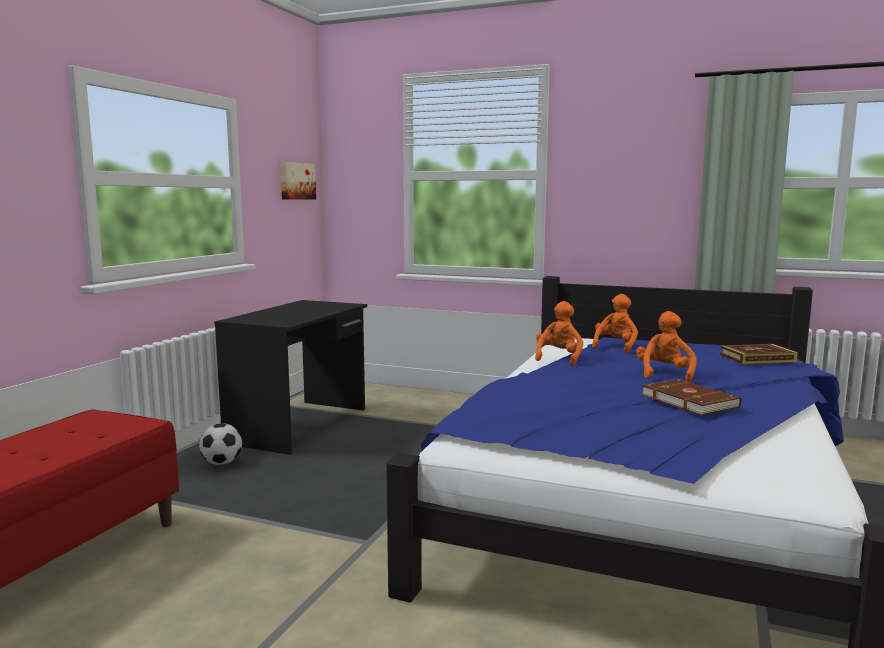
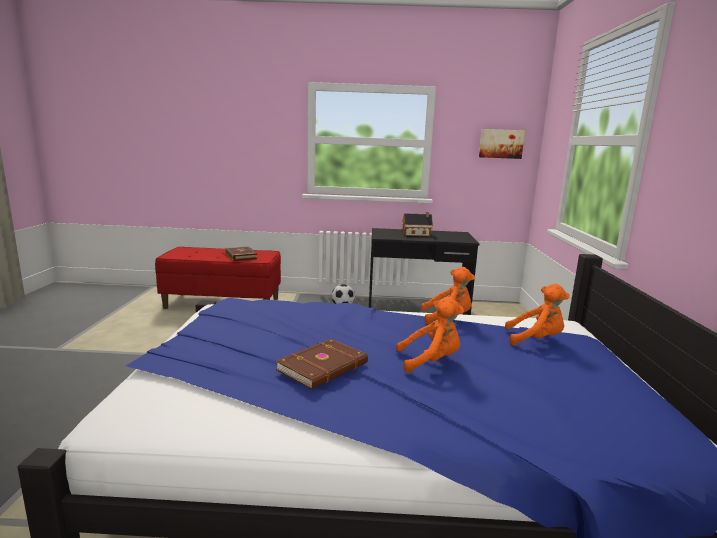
camera: 70 degrees right, 5 degrees up
(290, 312) = (417, 234): none -> toy house
(757, 358) = (589, 423): book -> book (241, 256)

